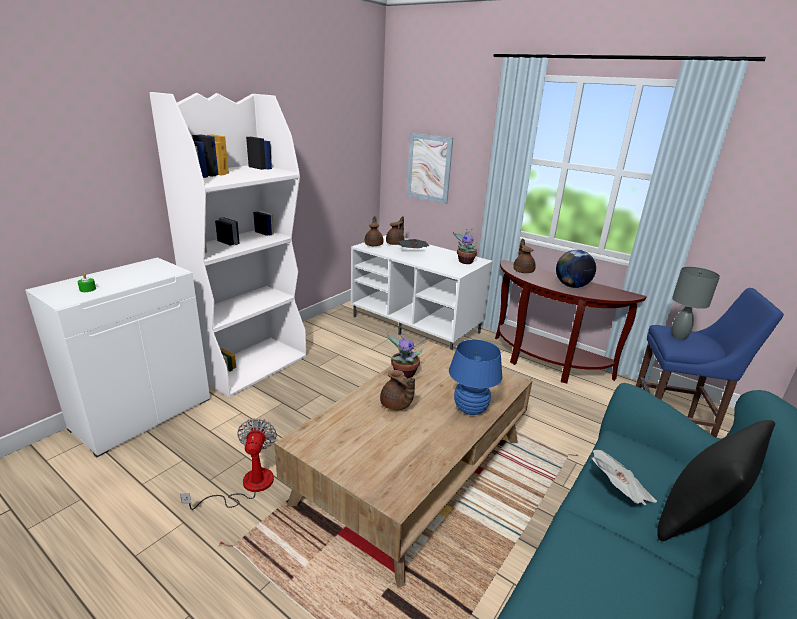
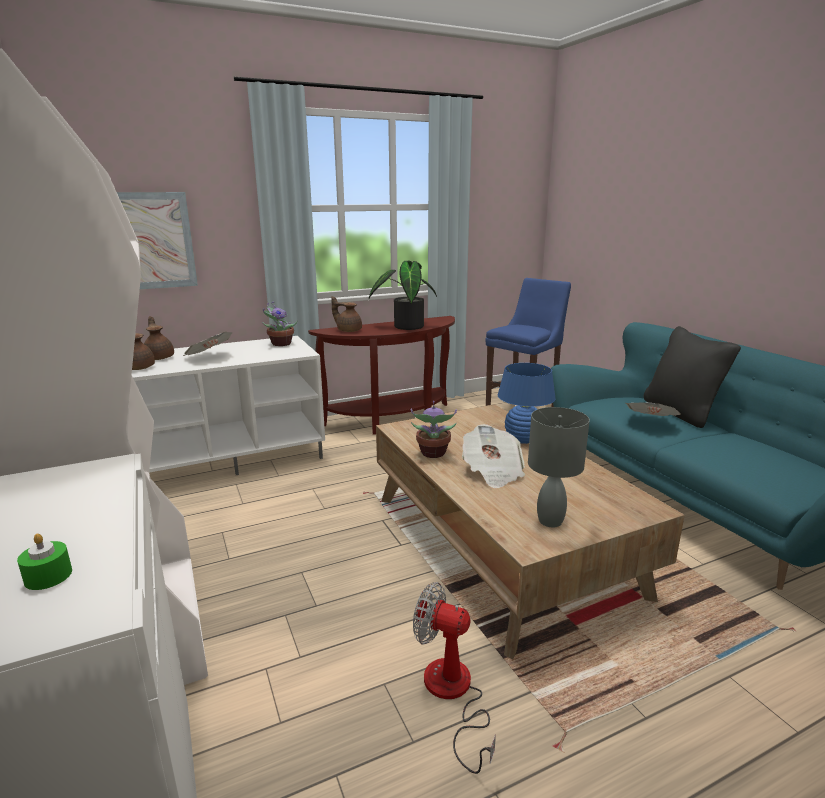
camera: 60 degrees left, 5 degrees down
(396, 405) = (492, 472): brown teapot -> newspaper
(571, 286) = (405, 326): globe -> potted plant
(678, 336) = (516, 329): grey table lamp -> grey table lamp (549, 521)

